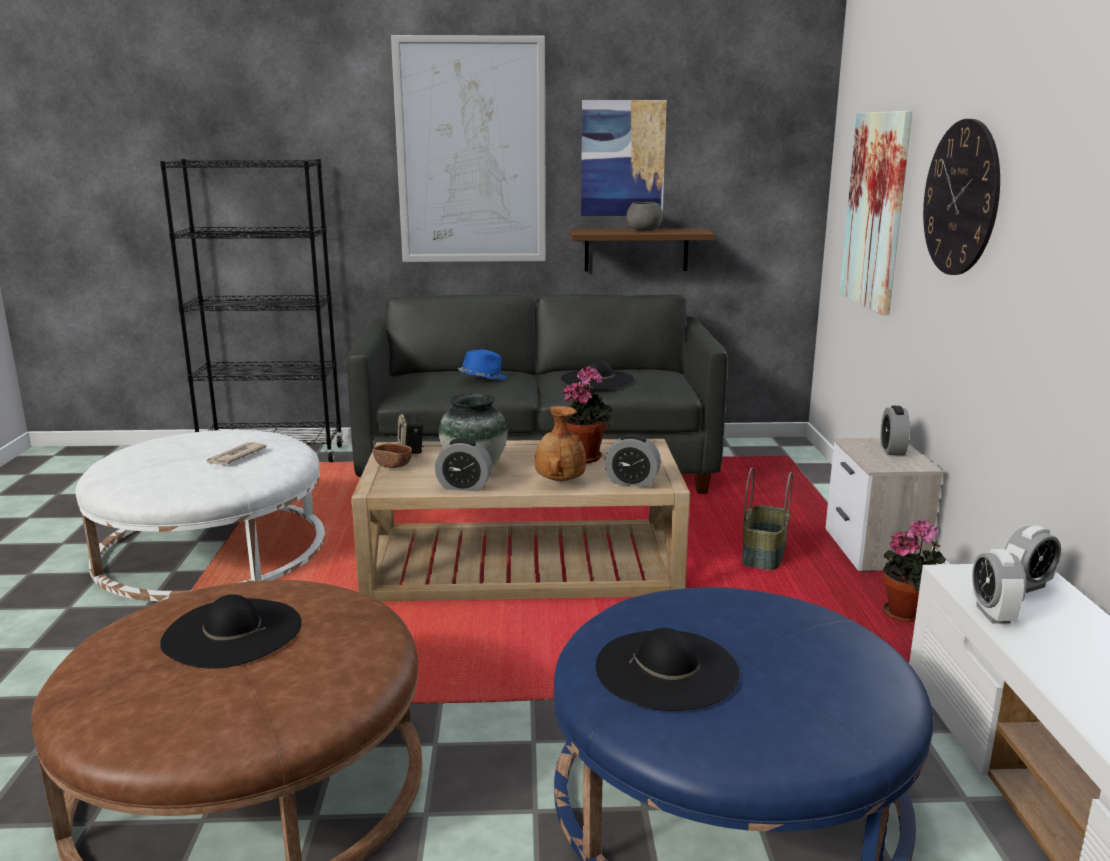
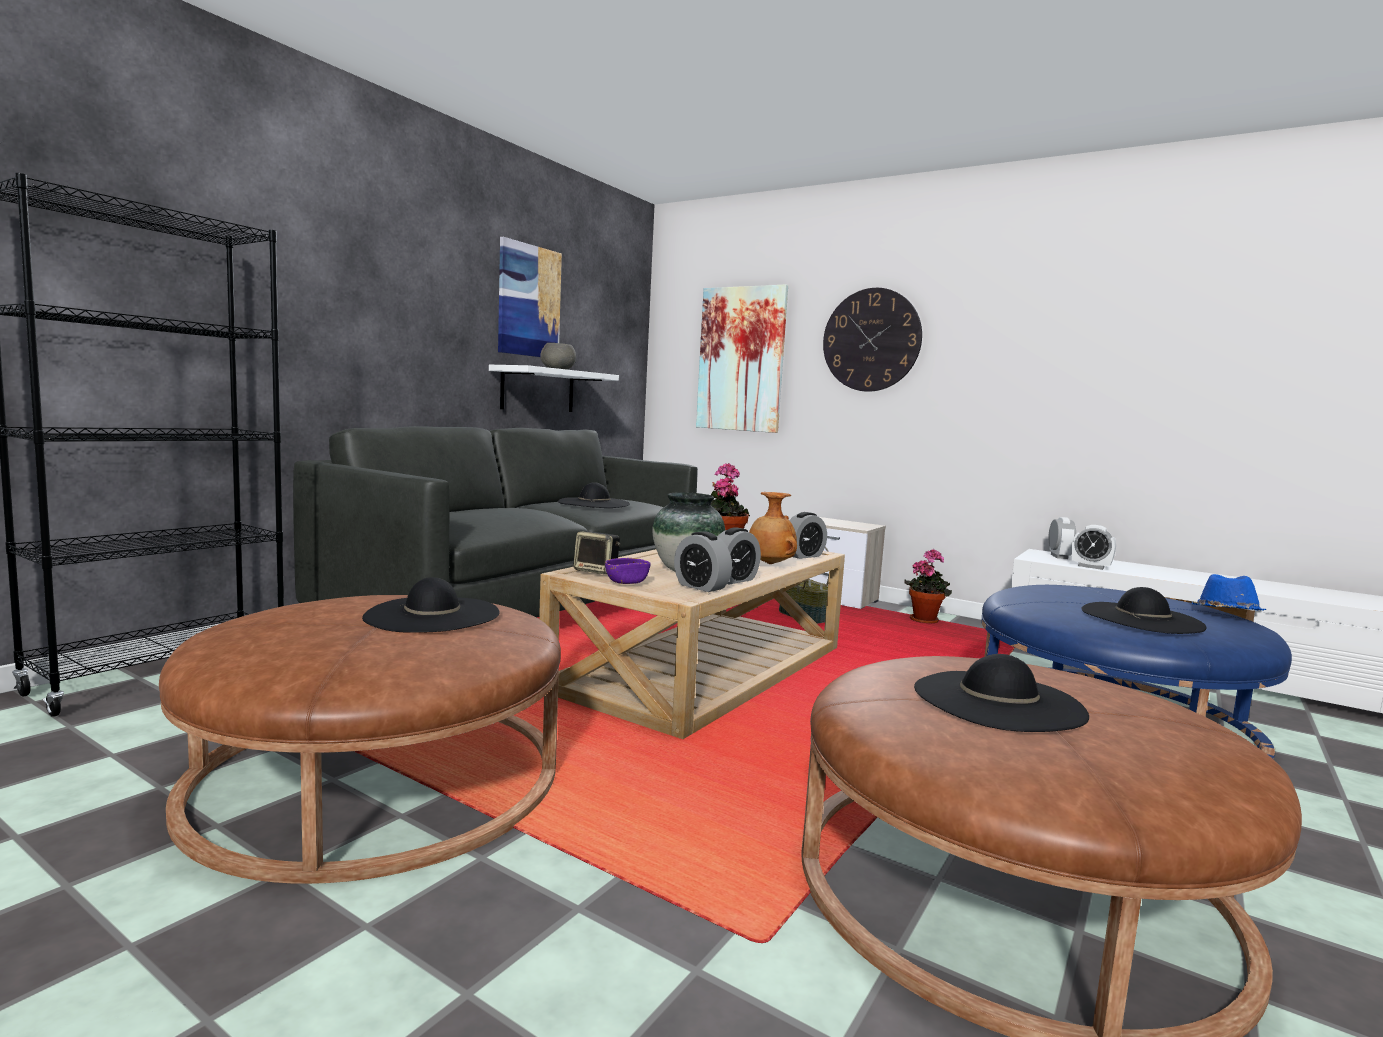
camera: 55 degrees left, 10 degrees down
(211, 547) = (378, 775): white ottoman -> brown ottoman
(235, 456) = (433, 615): newspaper -> black hat
(393, 465) = (626, 582): brown bowl -> purple bowl
(471, 152) = (403, 268): picture -> none
(482, 378) = (508, 510): blue hat -> blue hat (1226, 614)
(636, 249) = (538, 390): brown shelf -> white shelf
(892, 450) = (837, 521): alarm clock -> alarm clock (701, 587)

